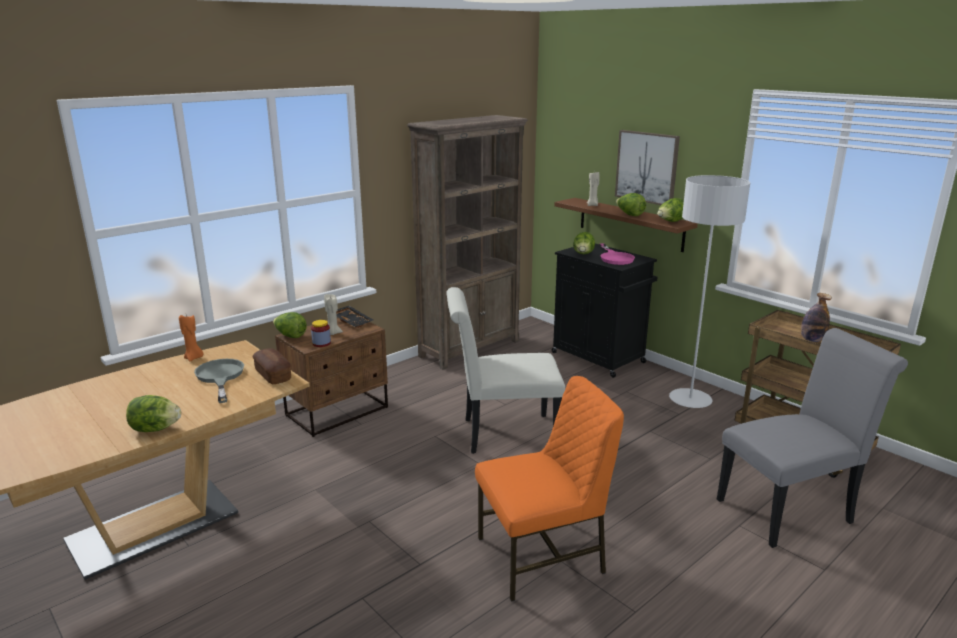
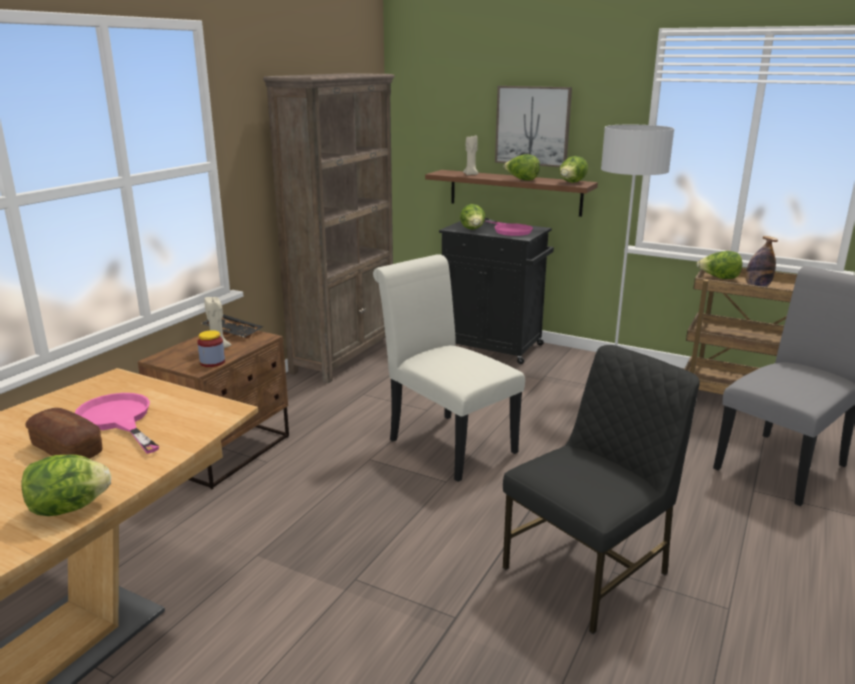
camera: 20 degrees left, 0 degrees up
(194, 358) = (55, 401): orange candle -> none
(220, 377) = (118, 420): grey frying pan -> pink frying pan
(273, 375) = (197, 405): bread -> bread (67, 449)
(290, 336) = (161, 359): lettuce -> lettuce (718, 278)
(502, 434) = (446, 443): white chair -> white chair turned 75 degrees clockwise
(543, 556) = (589, 571): orange chair -> black chair

